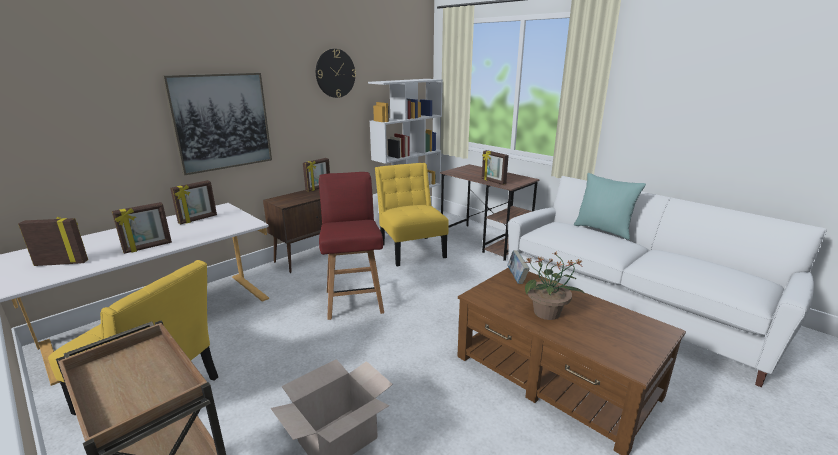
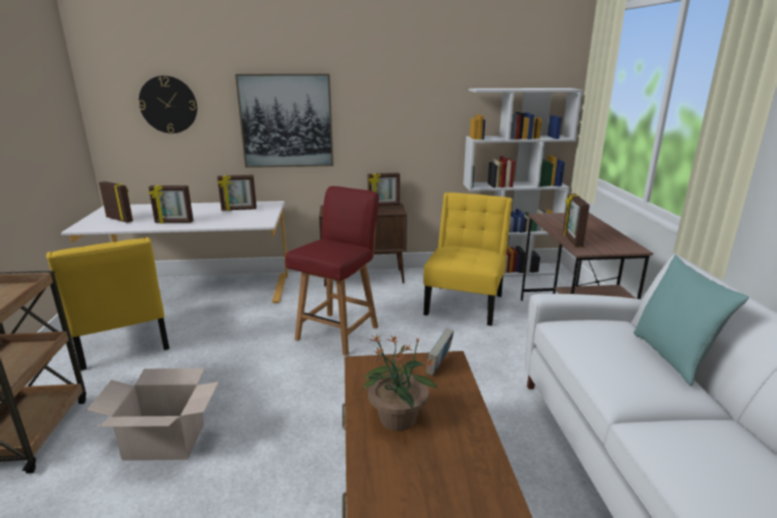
camera: 40 degrees right, 0 degrees up
(335, 73) = (424, 77): wall clock -> wall clock (168, 104)

